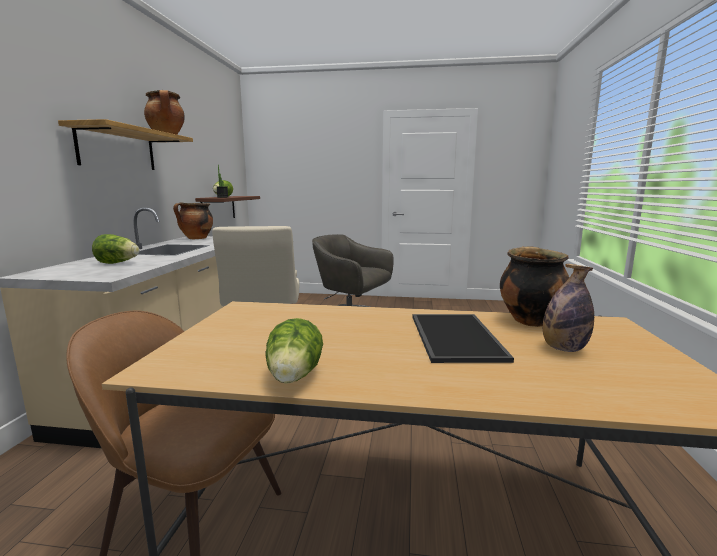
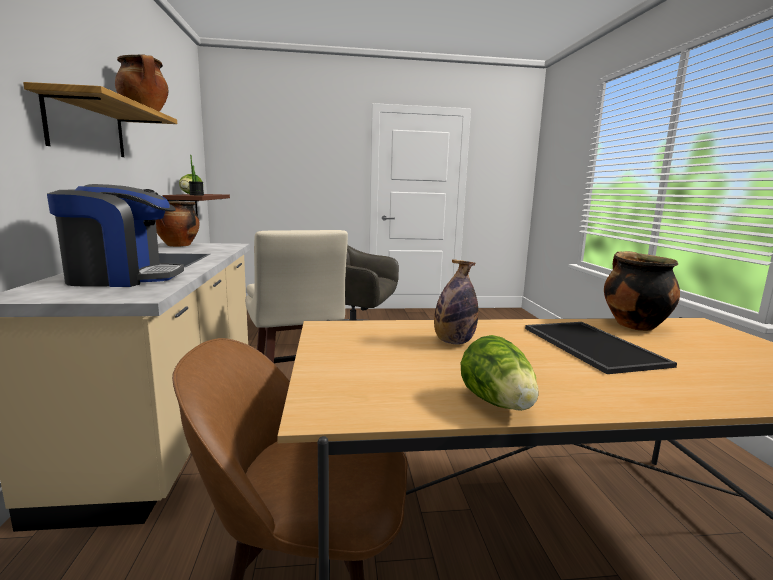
camera: 15 degrees left, 0 degrees up
(117, 263) = (123, 278): lettuce -> coffee machine
(563, 349) = (697, 351): bottle -> bottle (453, 342)

